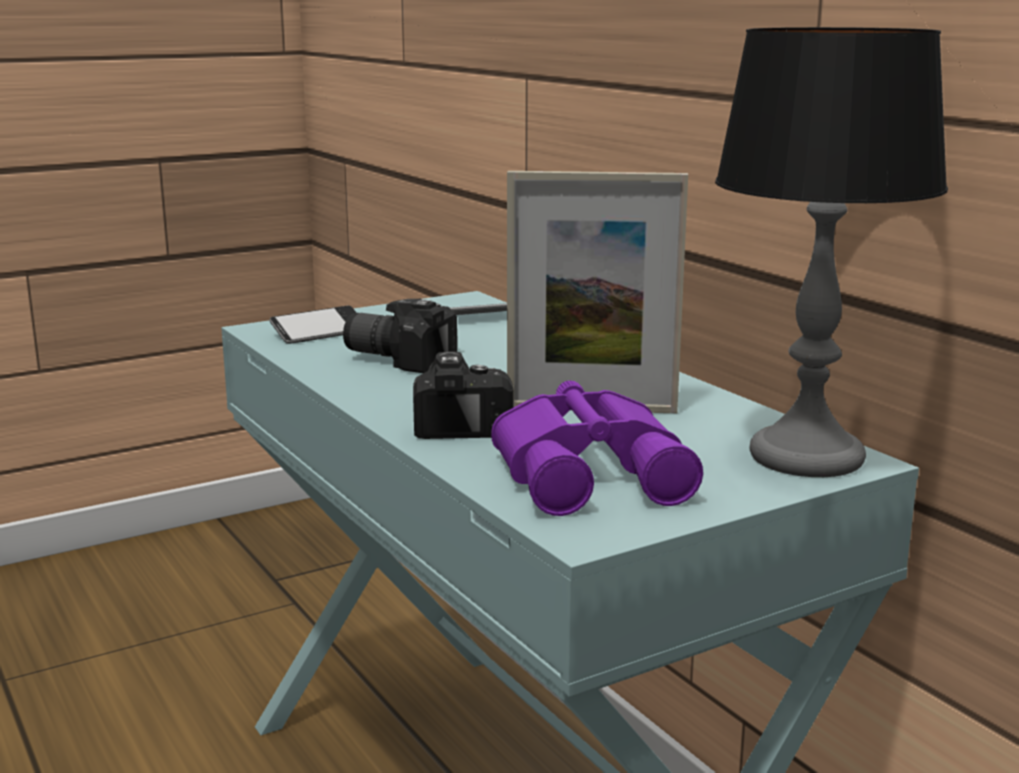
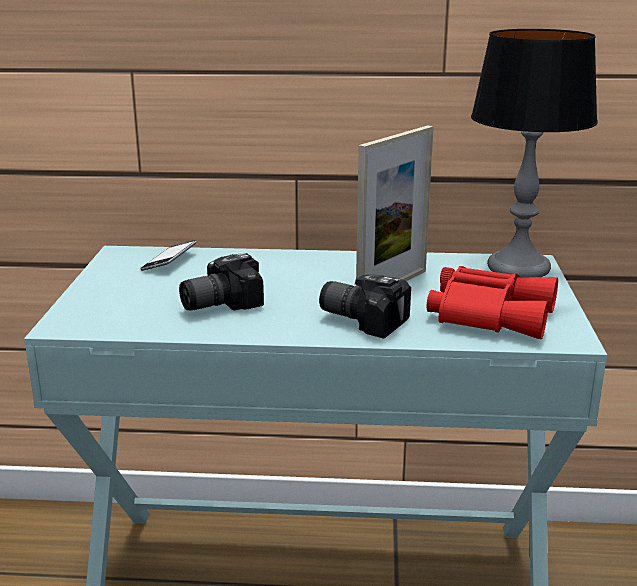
camera: 55 degrees left, 5 degrees up
(319, 333) = (112, 311): phone -> none
(593, 472) = (489, 313): purple binoculars -> red binoculars

